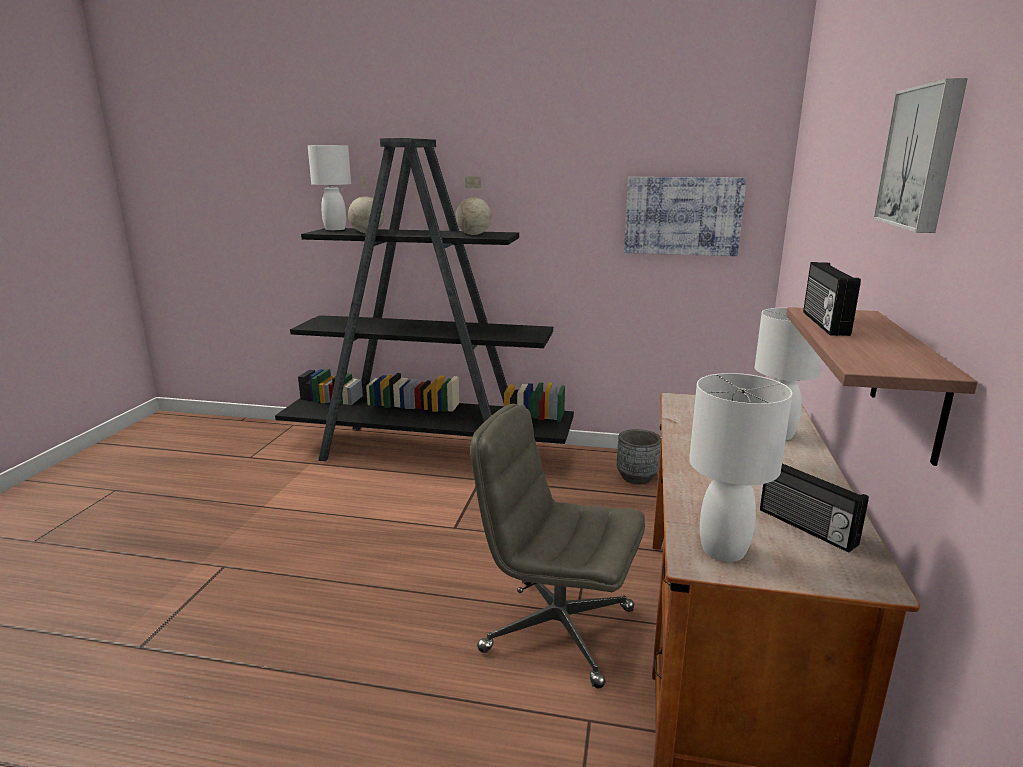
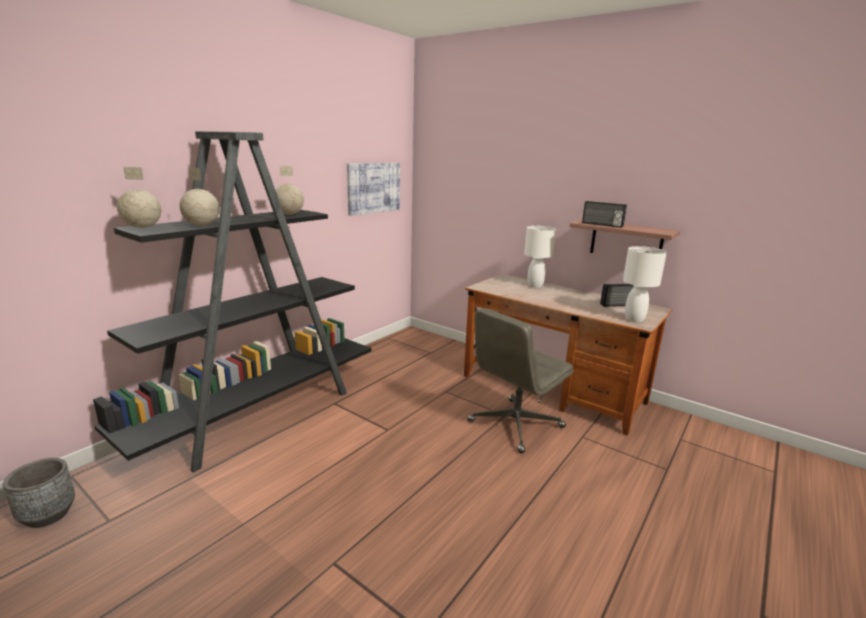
camera: 65 degrees left, 0 degrees up
(335, 229) = (143, 227): white table lamp -> globe
(636, 477) = (393, 356): grey planter -> grey planter (48, 515)
(923, 157) = (608, 157): picture -> none

